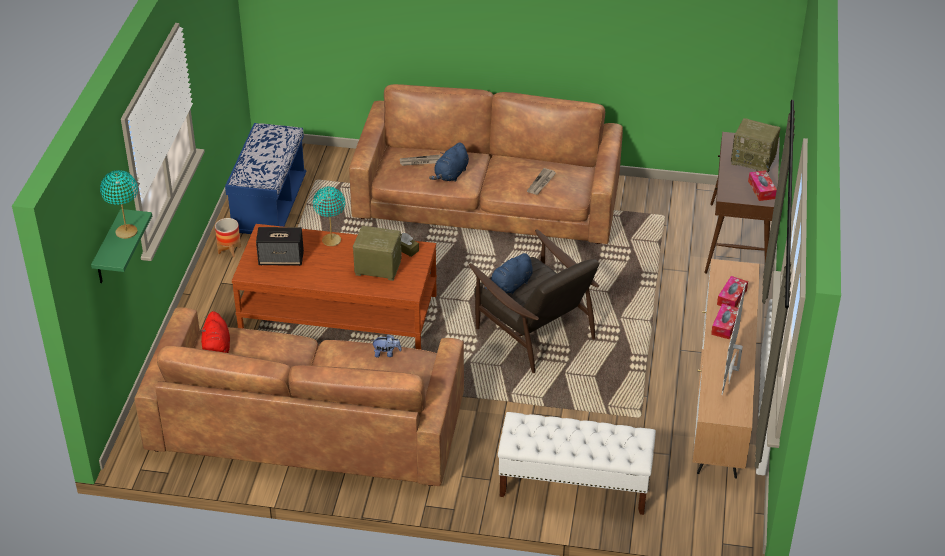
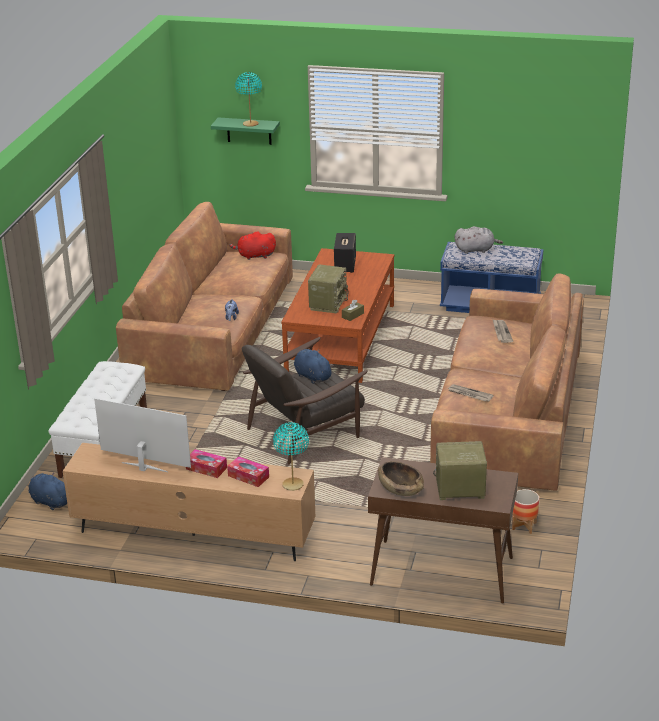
camera: 95 degrees right, 10 degrees down
(229, 250) = (428, 291): planter -> planter (524, 526)
(258, 163) = (476, 250): none -> grey plush toy
(331, 240) = (368, 284): turquoise table lamp -> turquoise table lamp (292, 485)
(451, 175) = (482, 348): blue plush toy -> blue plush toy (50, 501)
(754, 160) = (459, 489): radio -> radio turned 60 degrees clockwise
(761, 190) = (401, 488): tissue box -> brown bowl

